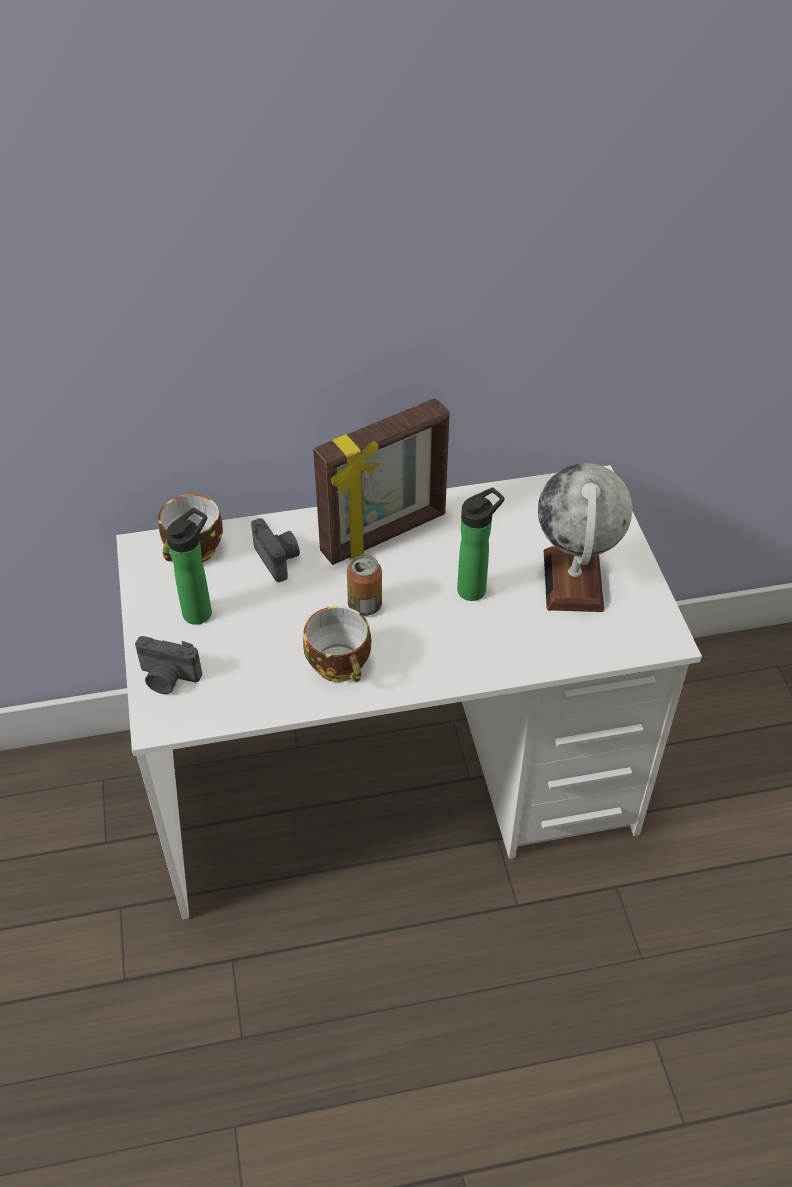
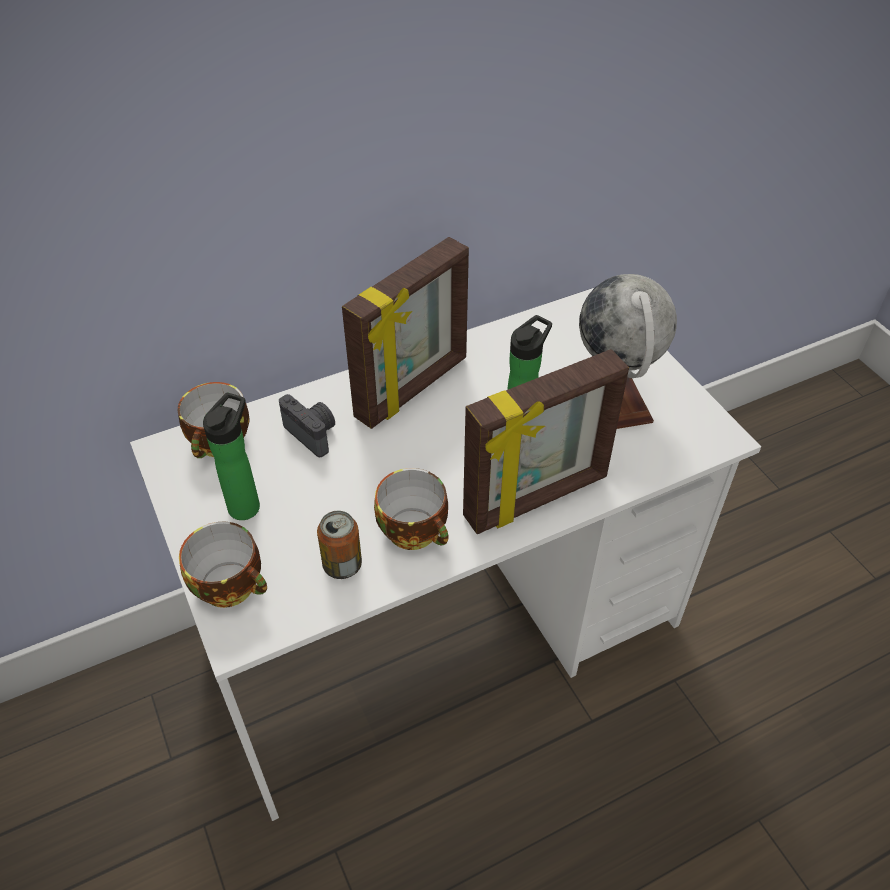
camera: 15 degrees left, 0 degrees up
(168, 678) = (232, 585): camera -> cup
(365, 605) = (418, 463): can -> can (342, 565)
(462, 660) = (537, 499): none -> picture frame

